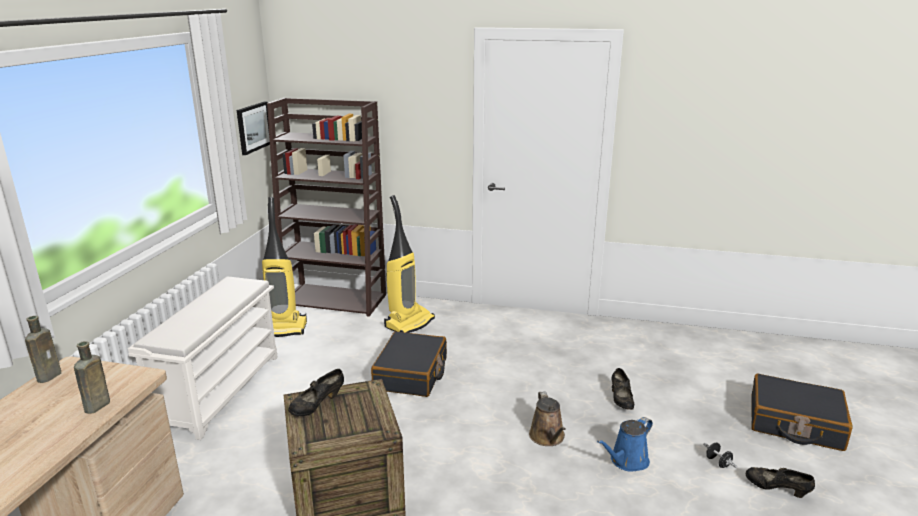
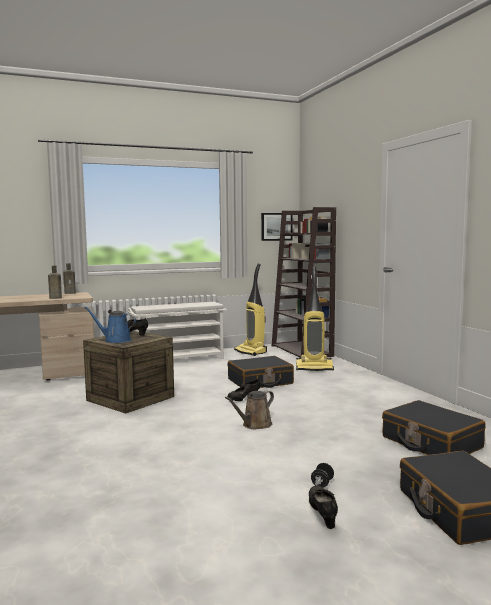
camera: 55 degrees right, 15 degrees down
(621, 400) = (344, 435): black shoe -> black shoe (243, 399)
(626, 461) = (267, 452): blue watering can -> blue watering can (115, 340)
(669, 370) = (431, 443): none -> black suitcase

